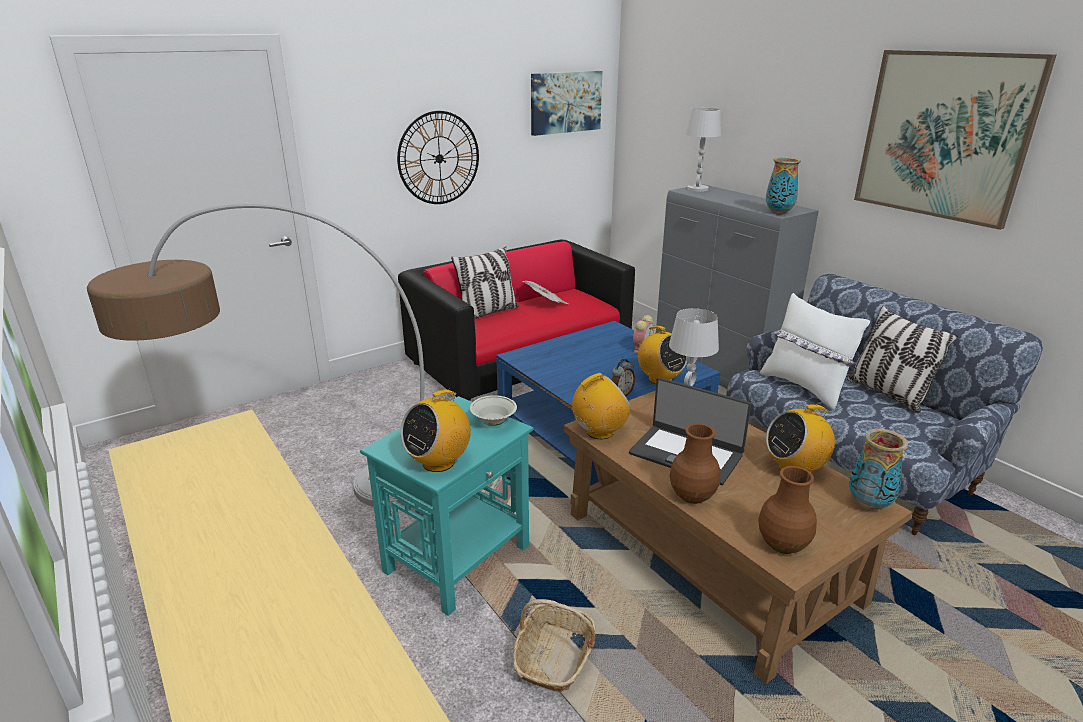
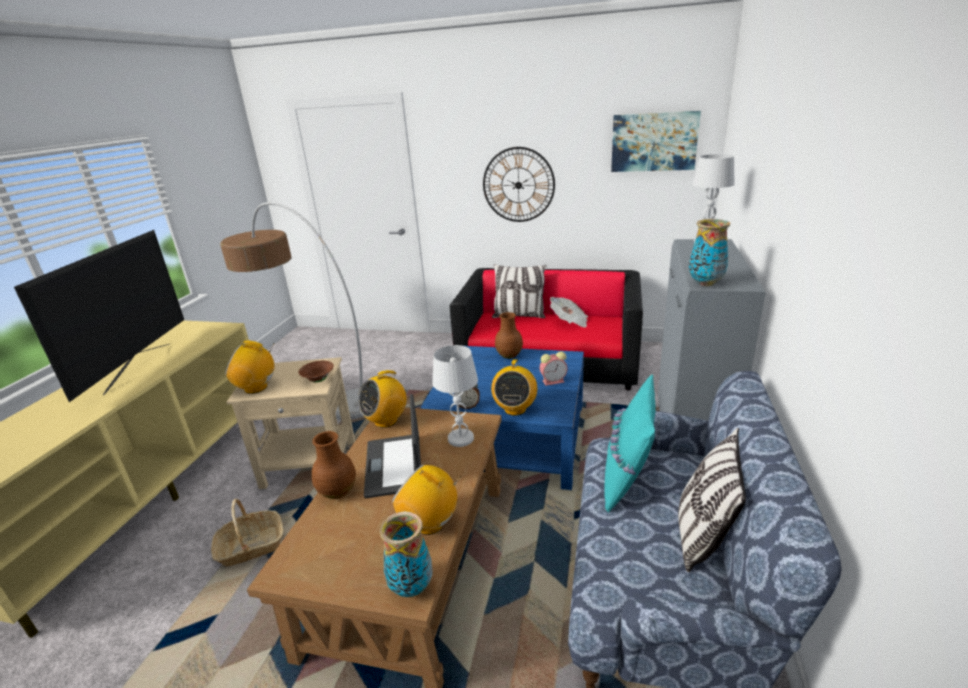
camera: 50 degrees right, 0 degrees up
(227, 517) = (138, 367): none -> television
(458, 558) = (311, 464): turquoise side table -> beige side table
(493, 422) = (318, 380): white bowl -> brown bowl
(599, 432) = (386, 420): radio -> radio turned 120 degrees clockwise
(782, 544) = (305, 559): brown vase -> brown vase (509, 355)
(804, 387) = (627, 479): white pillow -> turquoise pillow
(944, 136) = (845, 218): picture -> none

